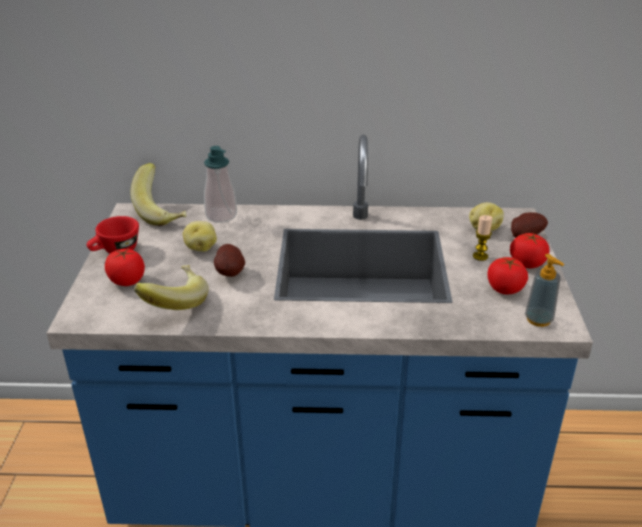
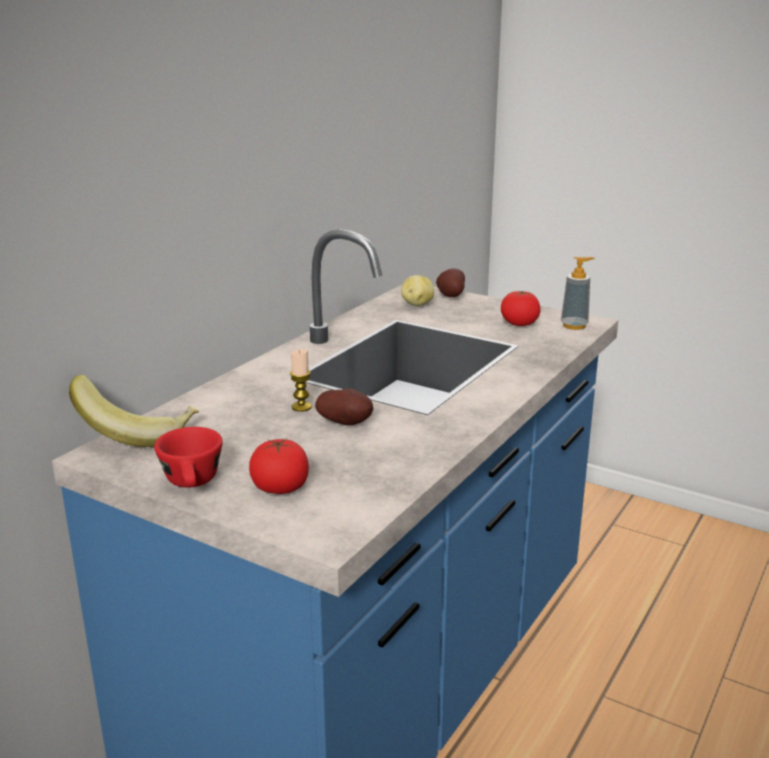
camera: 60 degrees left, 10 degrees down
(173, 302) = (369, 468): banana -> none
(201, 247) = (265, 428): potato -> none
(221, 215) = (207, 402): soap dispenser -> none
(480, 256) = (459, 317): candle -> candle (301, 407)
(527, 263) = (490, 307): tomato -> none

